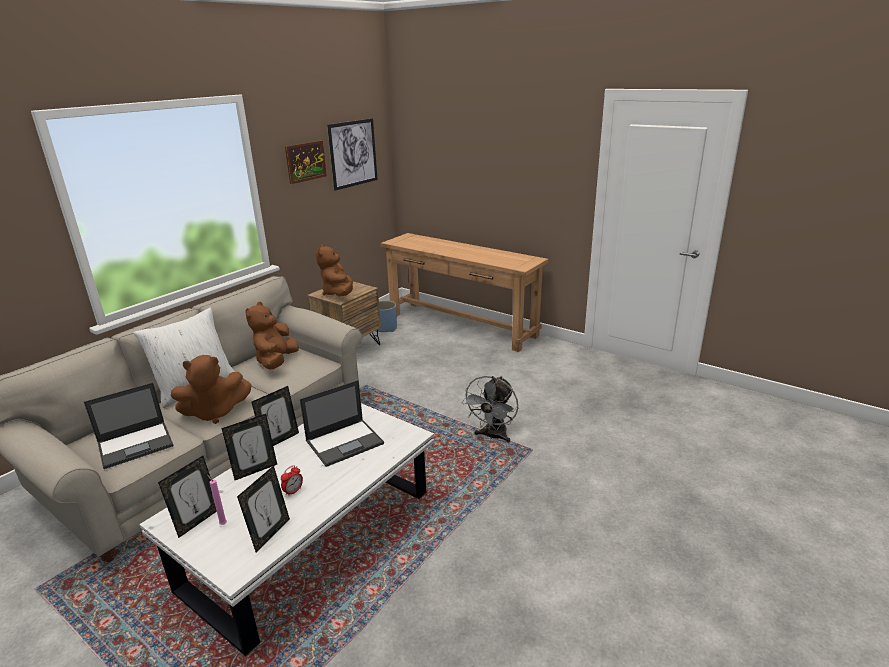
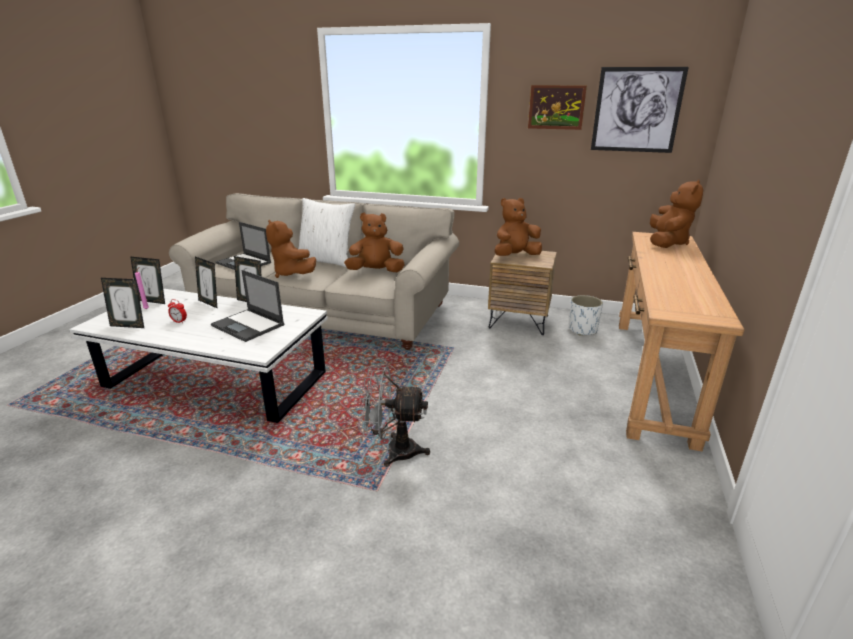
camera: 70 degrees right, 0 degrees up
(385, 328) = (582, 330): blue planter -> white planter
(414, 240) = (667, 243): none -> brown plush toy

